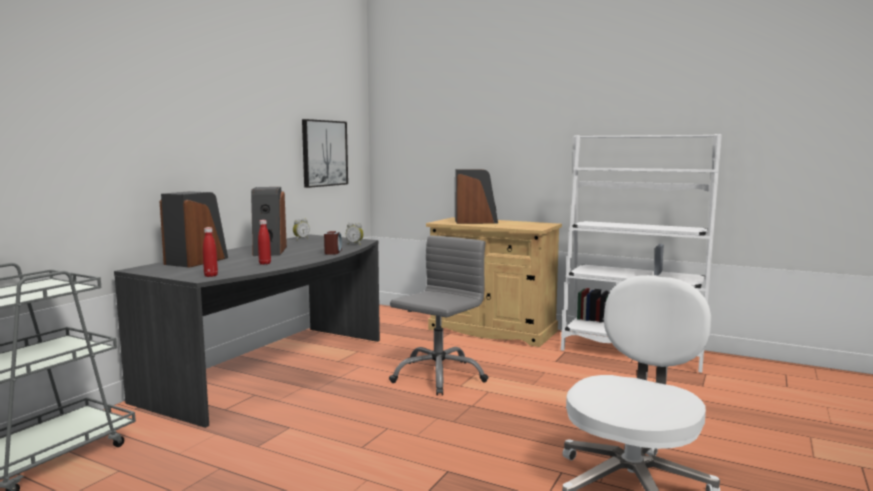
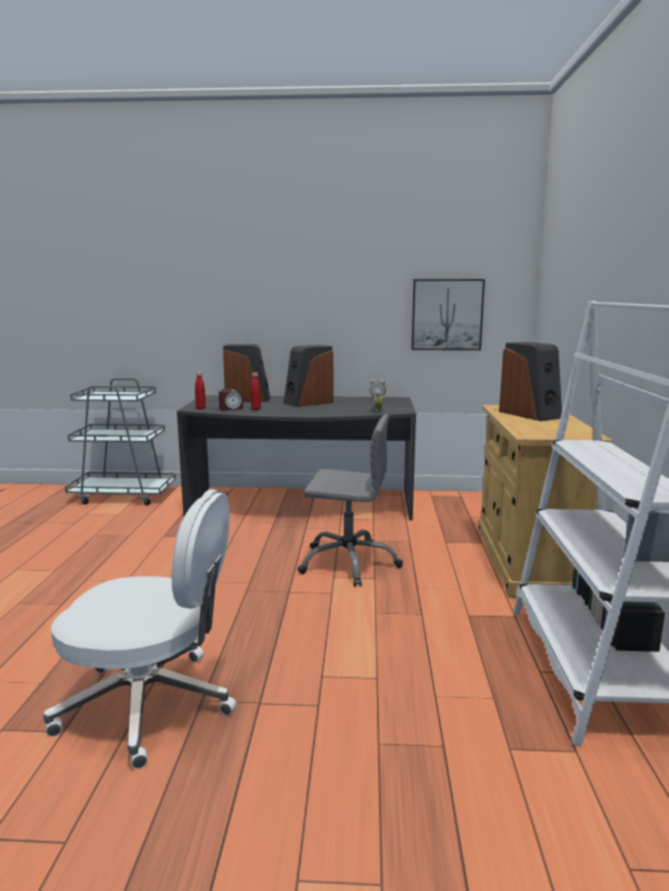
camera: 65 degrees right, 5 degrees up
(333, 252) = (327, 413): alarm clock -> alarm clock (231, 408)

